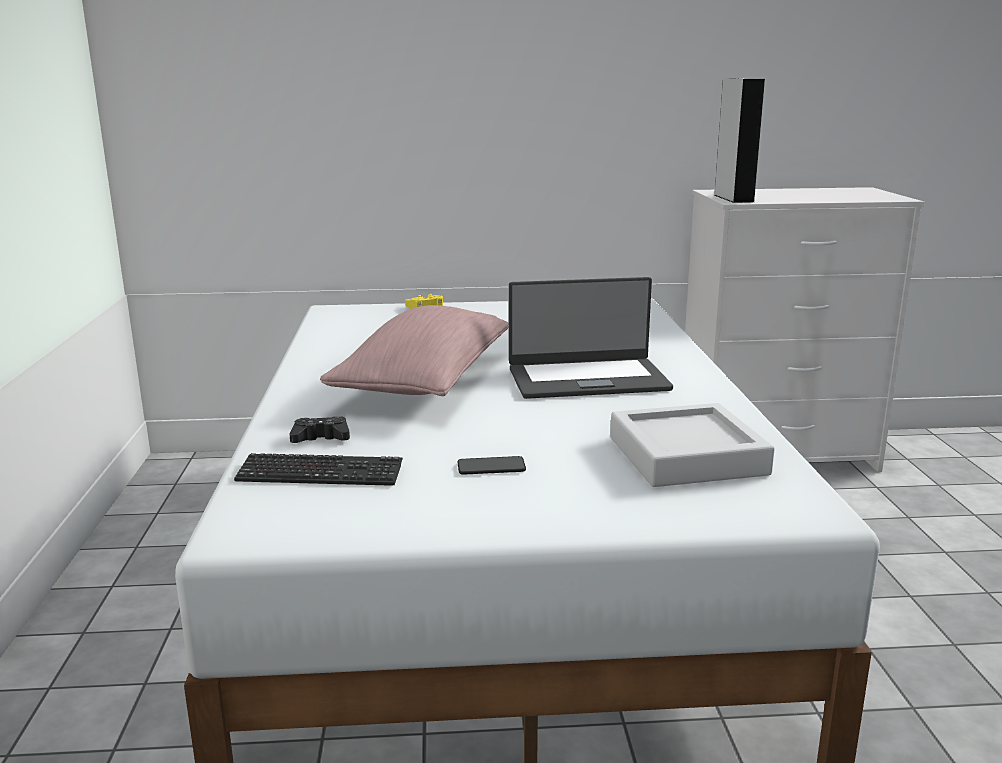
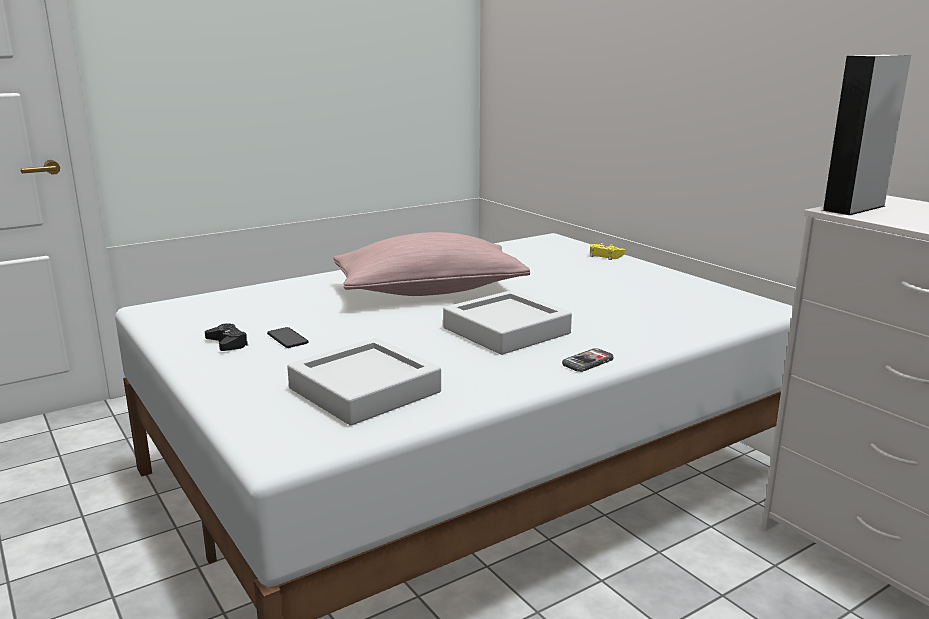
camera: 60 degrees right, 0 degrees up
(320, 473) = (243, 304): keyboard -> none
(321, 438) = (298, 292): black game controller -> black game controller (227, 343)
(587, 379) = (506, 331): laptop -> grey tray
(693, 371) = (587, 362): none -> phone

